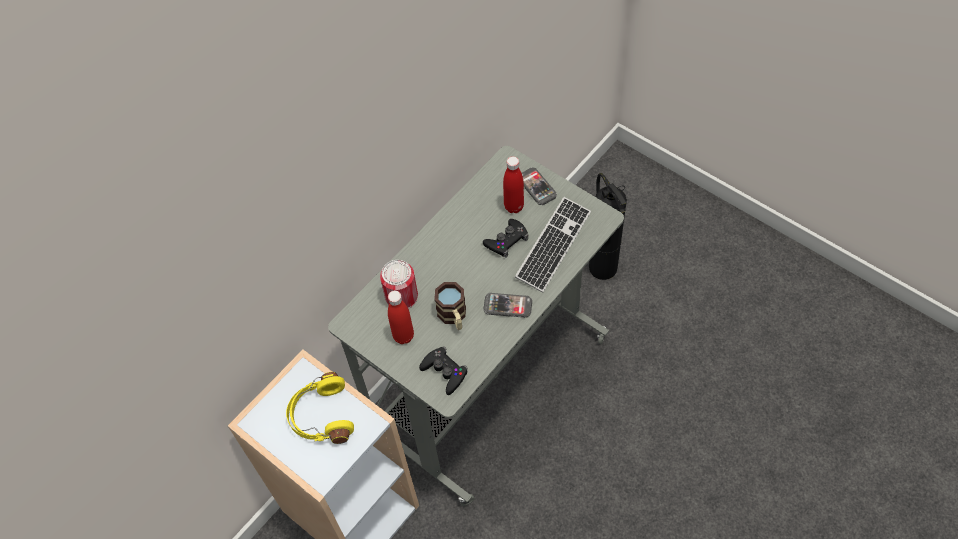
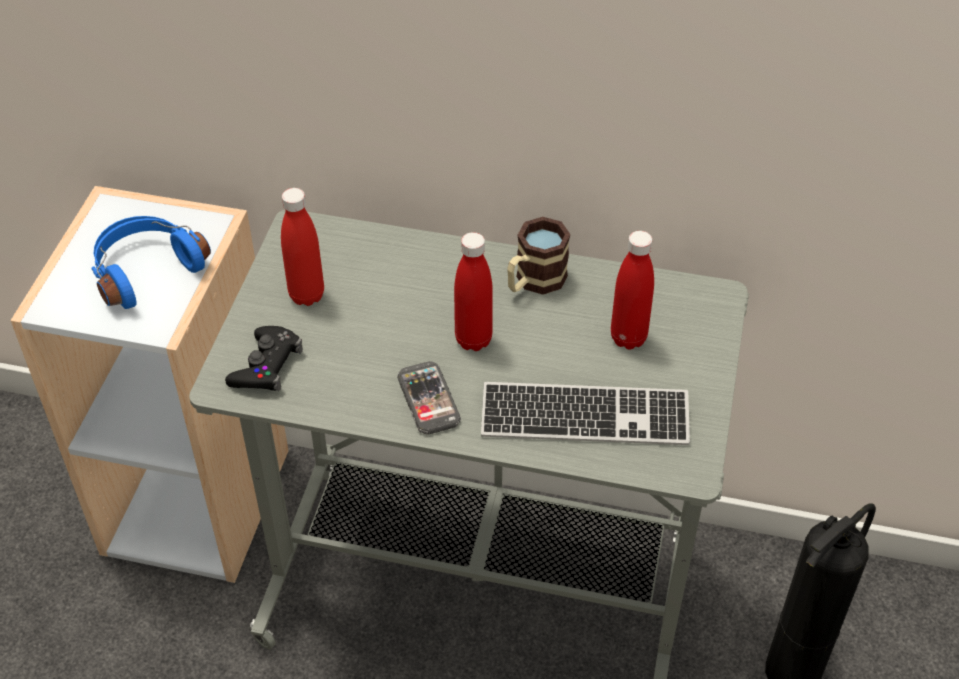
camera: 60 degrees right, 10 degrees down
(321, 416) = (145, 270): yellow headphones -> blue headphones
(401, 296) = (375, 267): can -> none
(453, 317) = (371, 340): mug -> mug (534, 282)
(478, 271) = (473, 340): none -> red bottle
(506, 241) = (554, 353): black game controller -> none
(537, 187) = (688, 353): phone -> none

